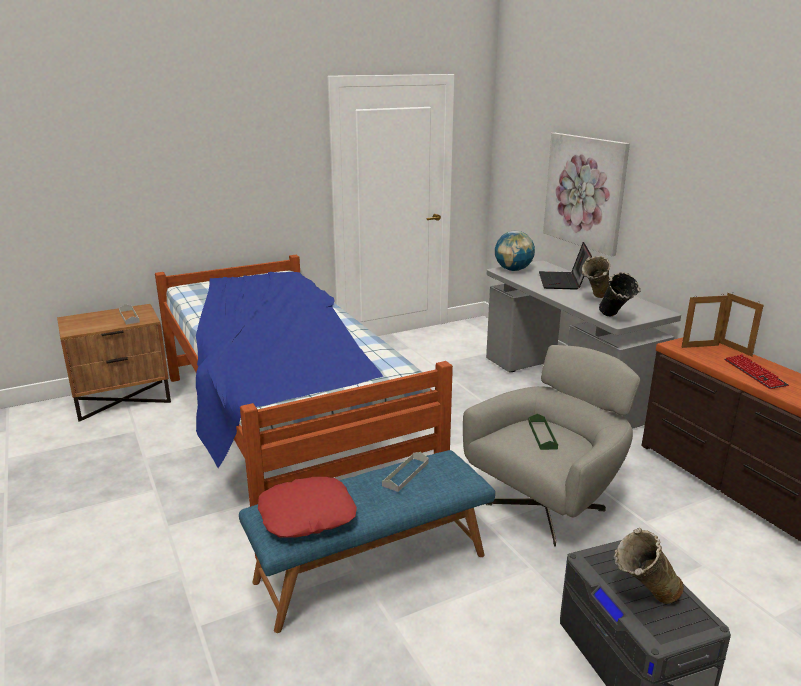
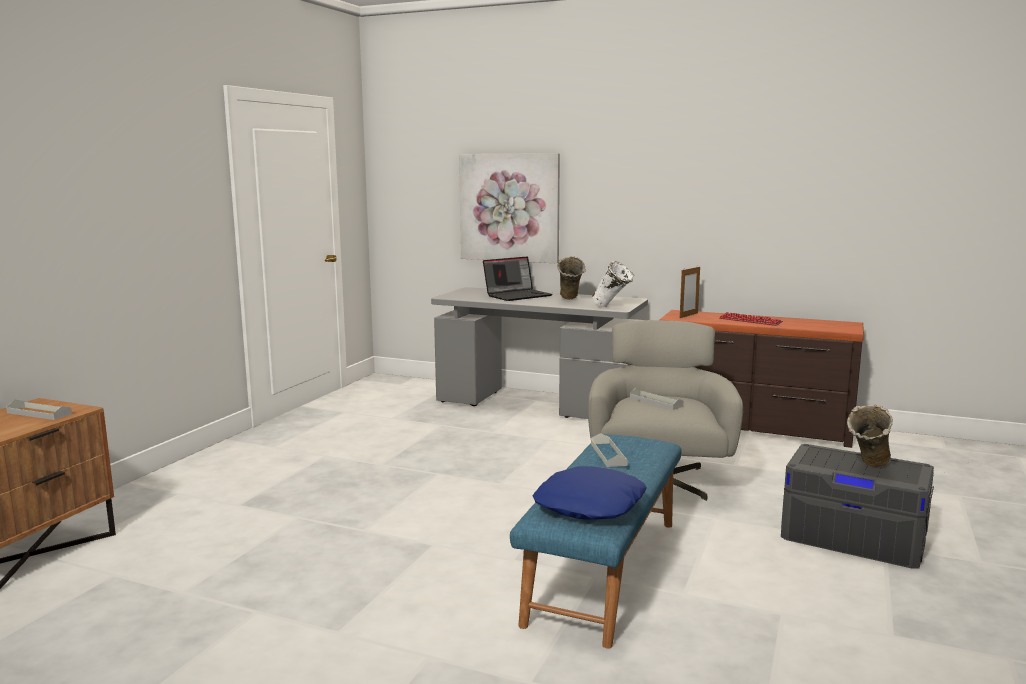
camera: 40 degrees left, 10 degrees down
(284, 432) = (328, 511): bed -> none
(307, 515) = (588, 504): red pillow -> blue pillow
(513, 270) = (456, 295): globe -> none
(542, 435) = (656, 402): green tray -> grey tray
(563, 282) = (518, 295): laptop -> laptop turned 90 degrees counterclockwise
(614, 319) = (612, 308): black vase -> white vase
(734, 349) = (711, 313): picture frame -> none

